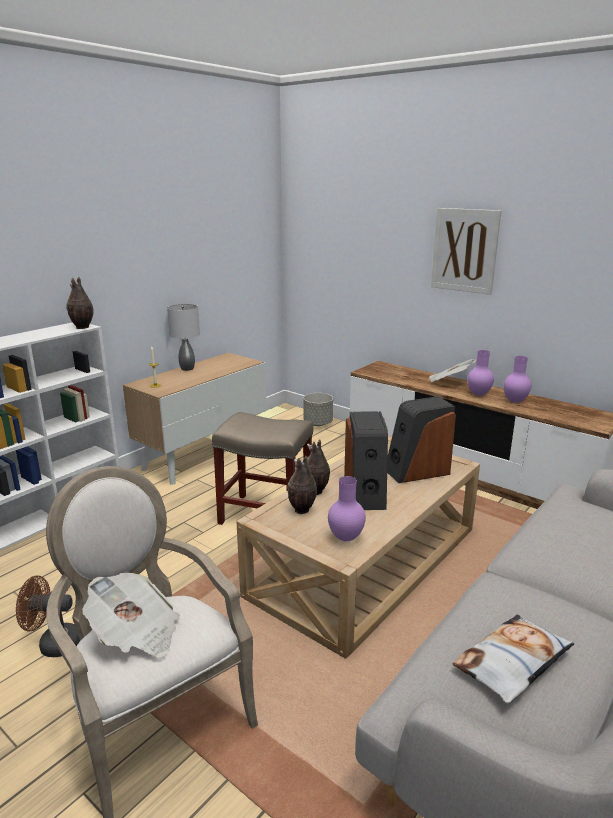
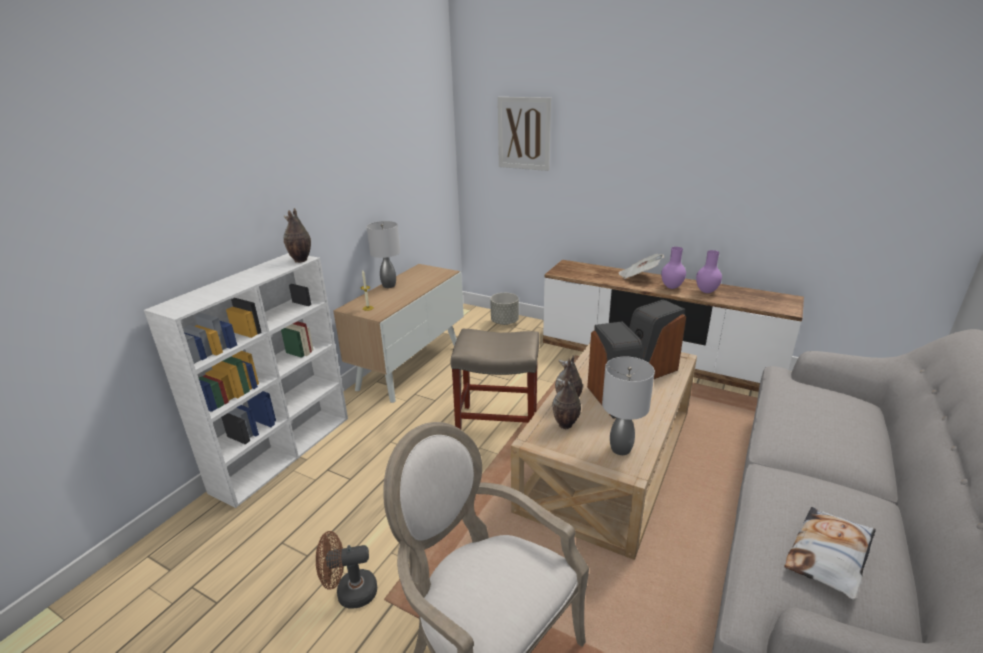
camera: 10 degrees left, 5 degrees up
(136, 634) = (485, 588): newspaper -> none
(345, 537) = (620, 448): purple vase -> grey table lamp
(464, 250) = (650, 153): picture -> picture (524, 133)

